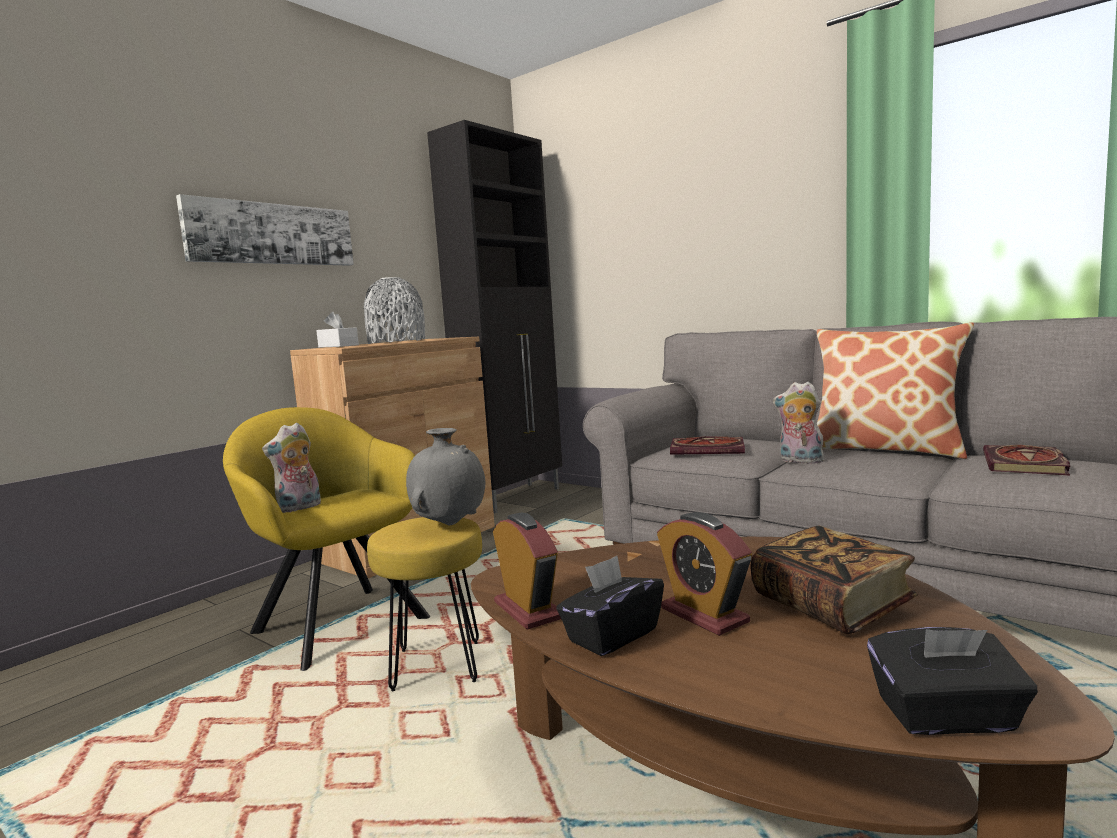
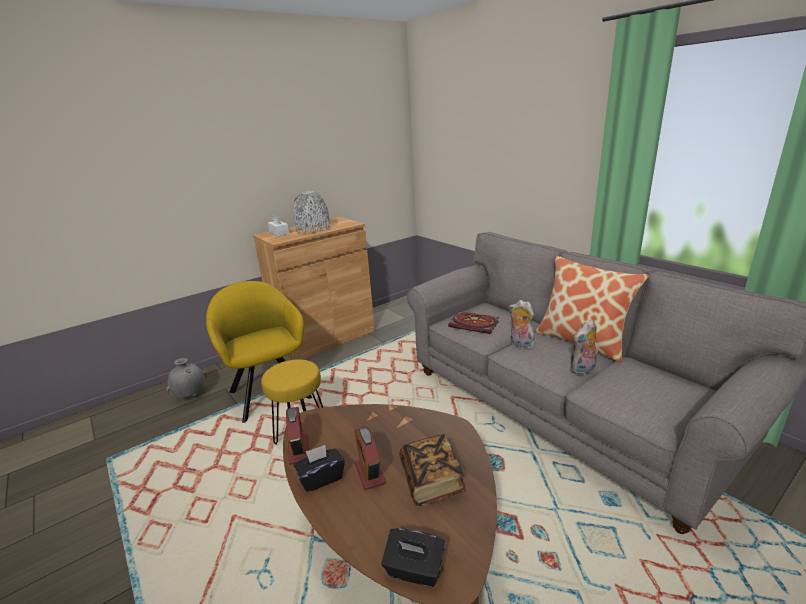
camera: 15 degrees right, 15 degrees up
(271, 234) = (238, 167): picture -> none
(299, 508) = (244, 340): plush toy -> plush toy (583, 370)
(450, 524) = (303, 370): grey vase -> grey vase (191, 395)
(515, 497) = (398, 306): black cabinet -> none
(1026, 465) = (643, 381): book -> none

